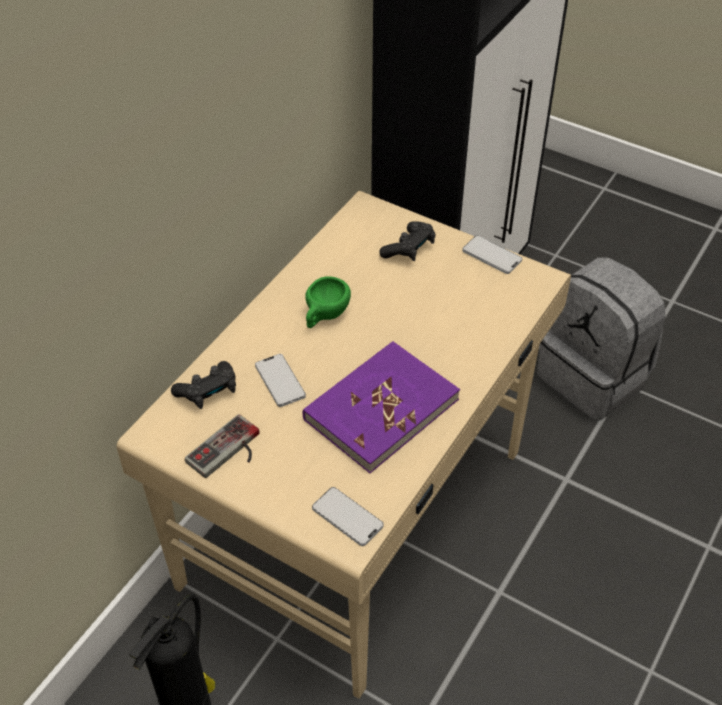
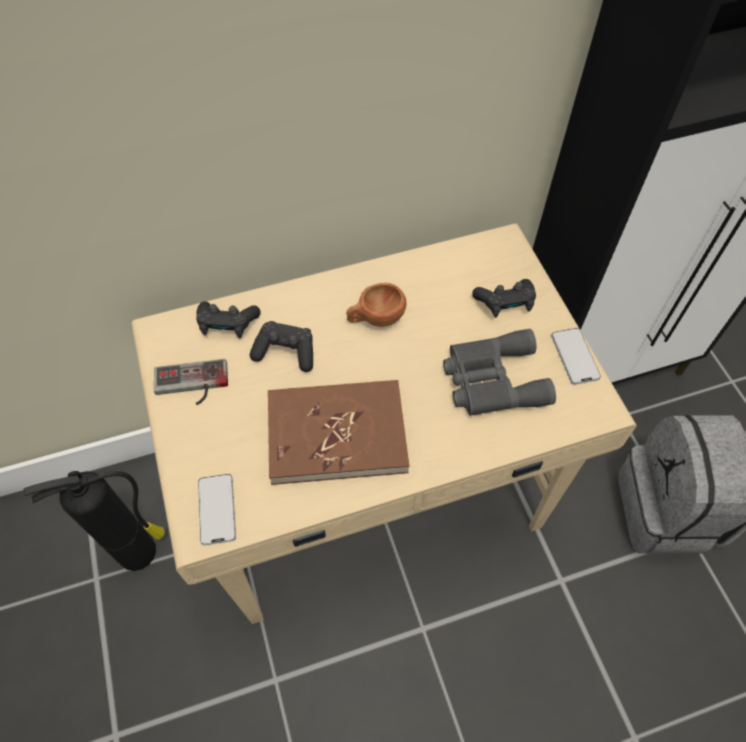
camera: 40 degrees right, 10 degrees up
(280, 381) = (286, 352): phone -> black game controller
(324, 316) = (375, 319): green cup -> brown cup
(380, 409) = (337, 433): purple book -> brown book
(452, 304) = (491, 380): none -> grey binoculars

